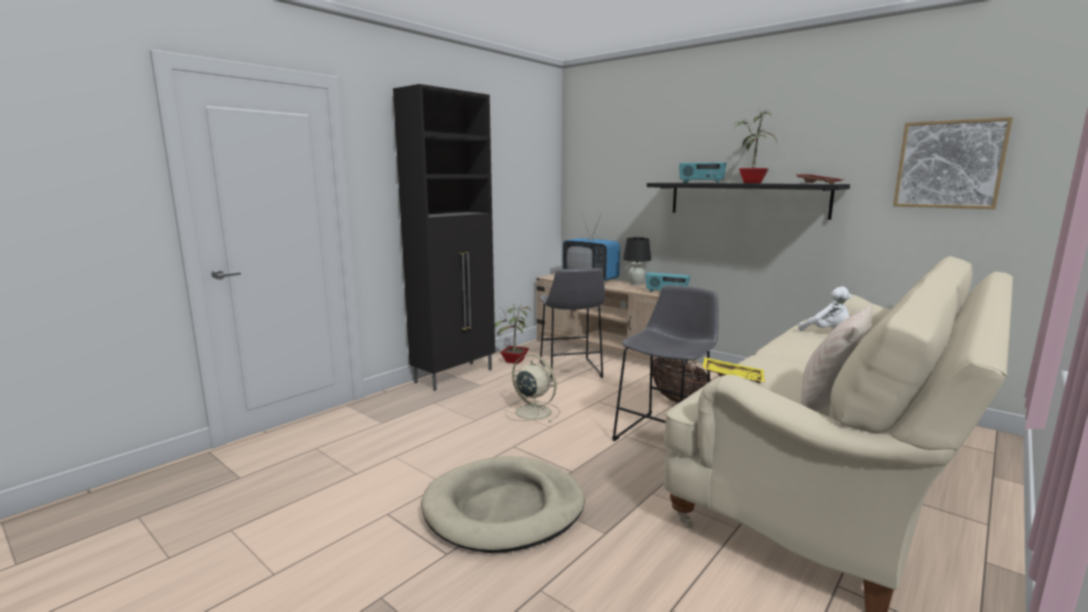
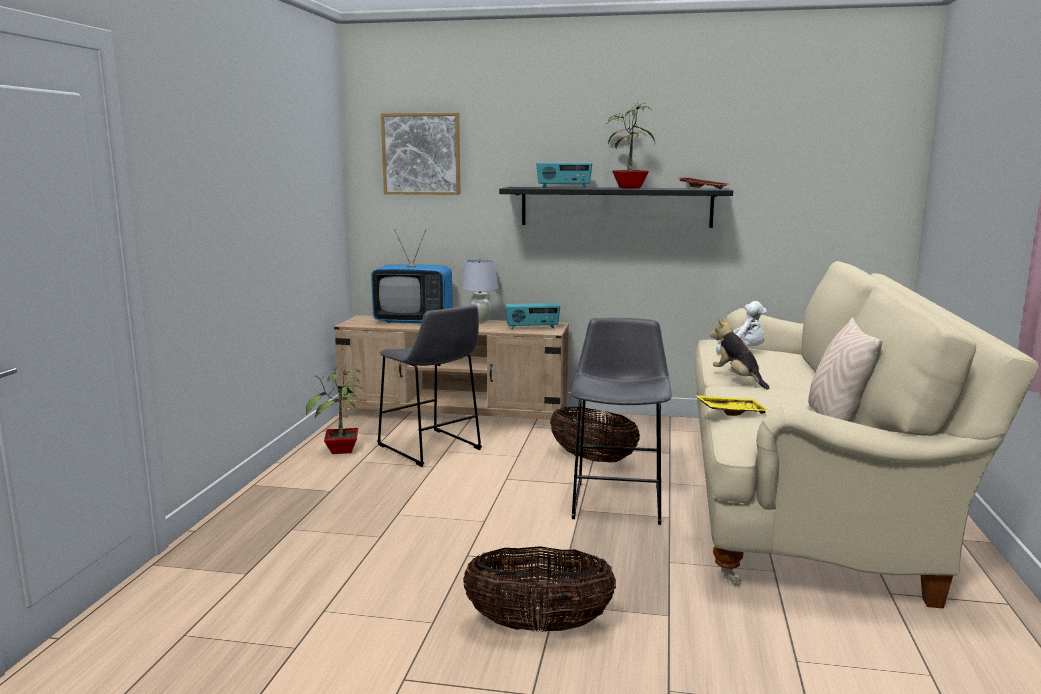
camera: 30 degrees left, 0 degrees up
(455, 376) = (279, 486): black cabinet -> none
(504, 509) = (539, 626): beige dog bed -> basket
(532, 411) = (441, 509): beige fan -> none
(636, 284) = (480, 321): black table lamp -> white table lamp
(788, 353) = (737, 379): none -> plush toy
(949, 164) = (821, 168): picture -> picture (421, 154)

